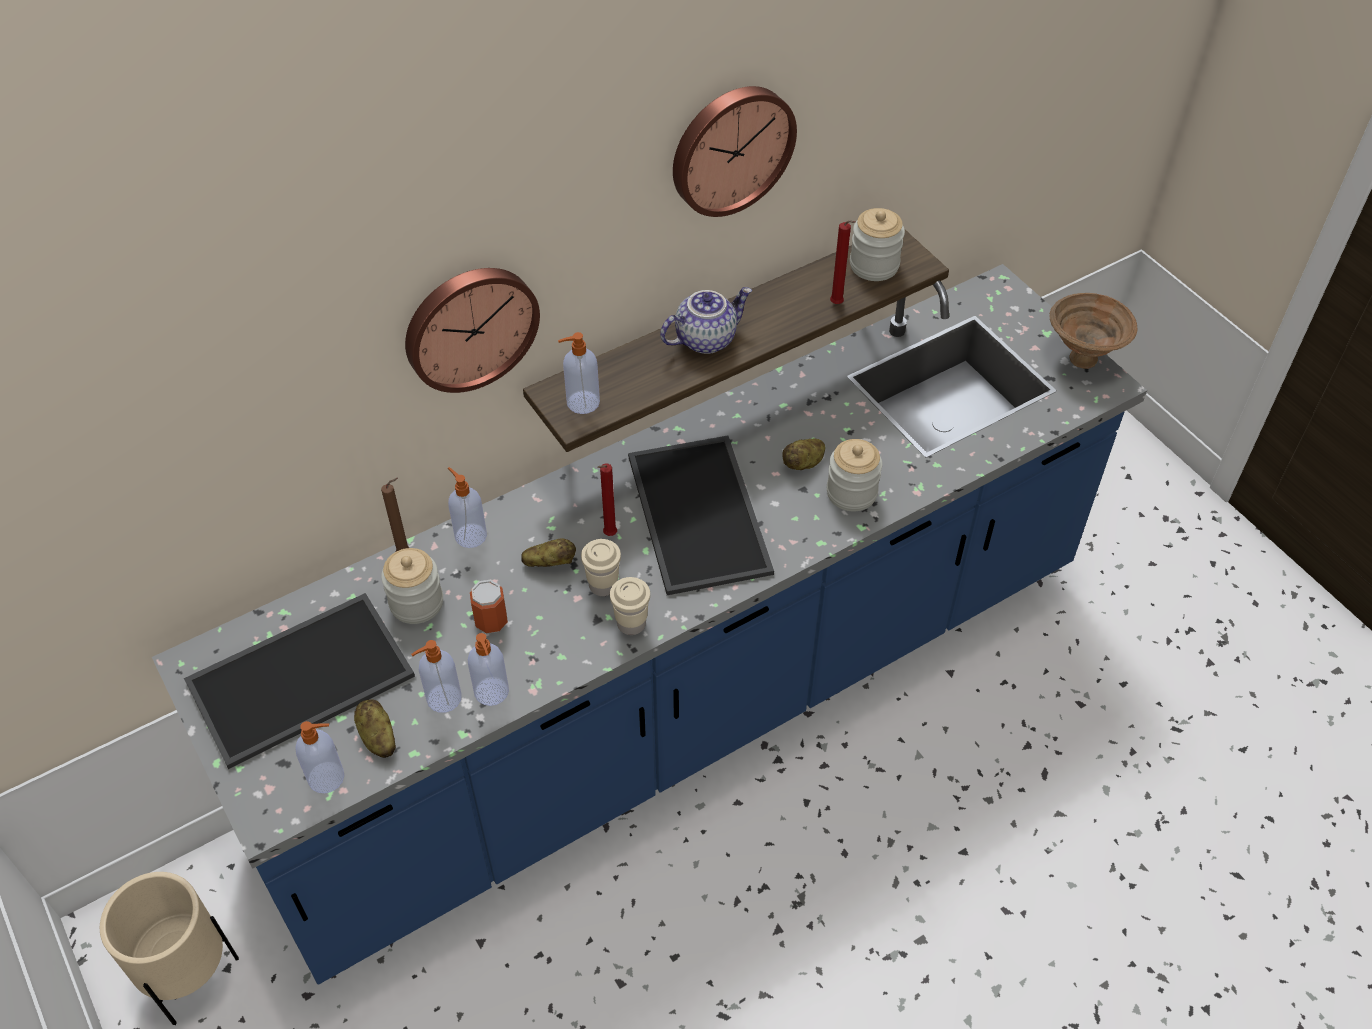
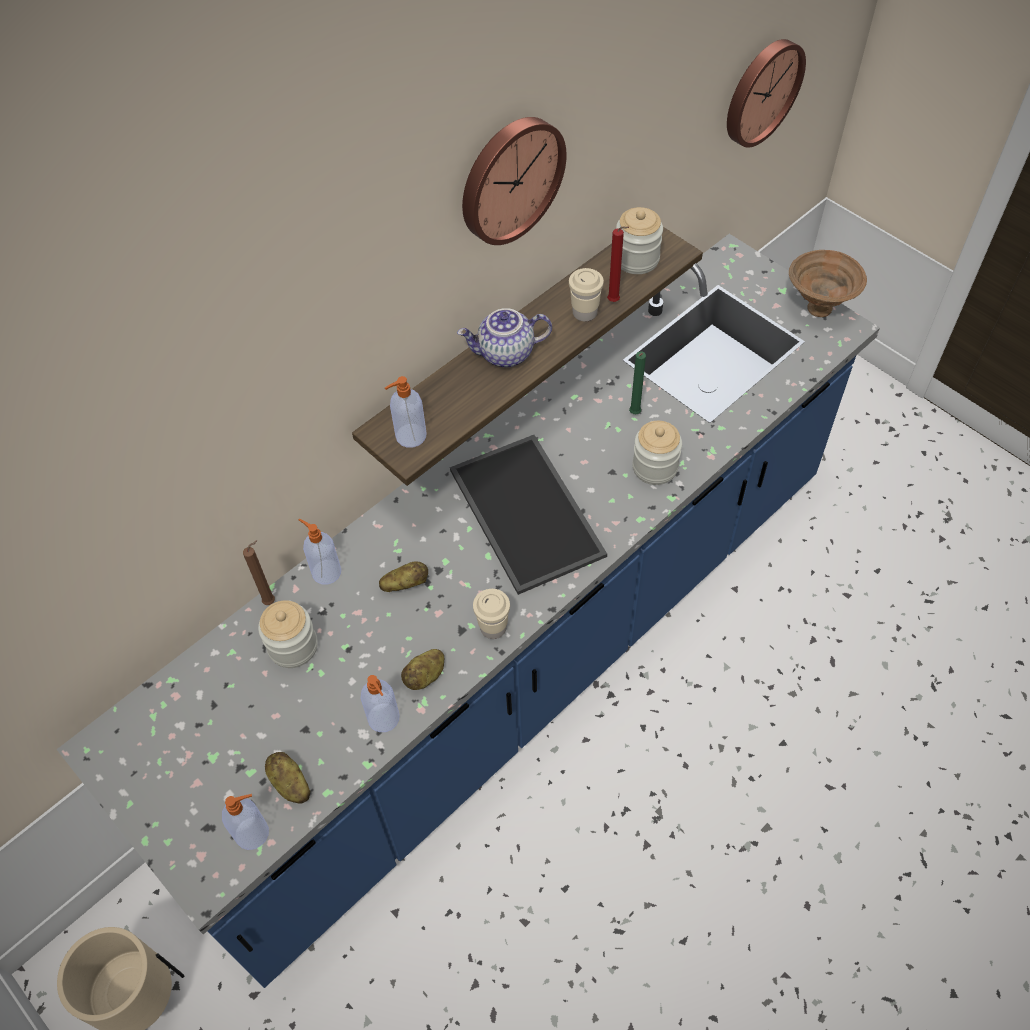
camera: 10 degrees left, 5 degrees up
(301, 675) = (203, 739): tray -> none
(442, 699) = (340, 734): soap dispenser -> none
(469, 326) = (300, 389): wall clock -> wall clock (761, 91)
(491, 621) = (366, 650): can -> none
(603, 585) = (458, 596): beige cup -> beige cup (584, 313)
(608, 535) = (451, 548): red candle -> none
(705, 338) = (505, 354): teapot -> teapot turned 150 degrees counterclockwise
(804, 463) = (606, 448): potato -> potato (425, 676)
(844, 434) = (634, 414): none -> green candle

